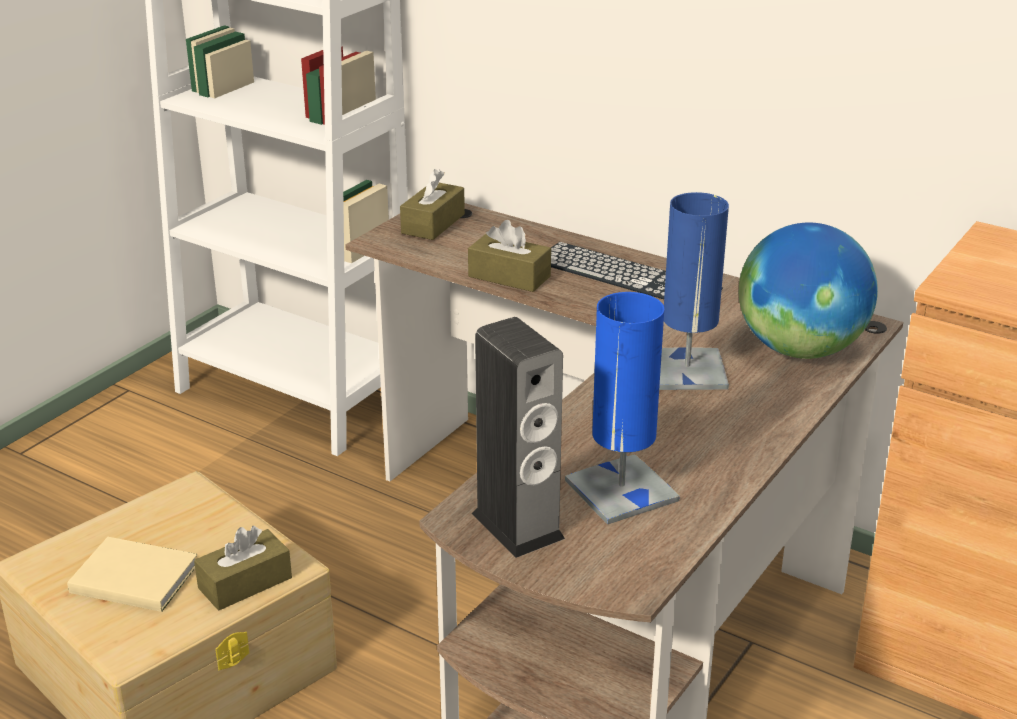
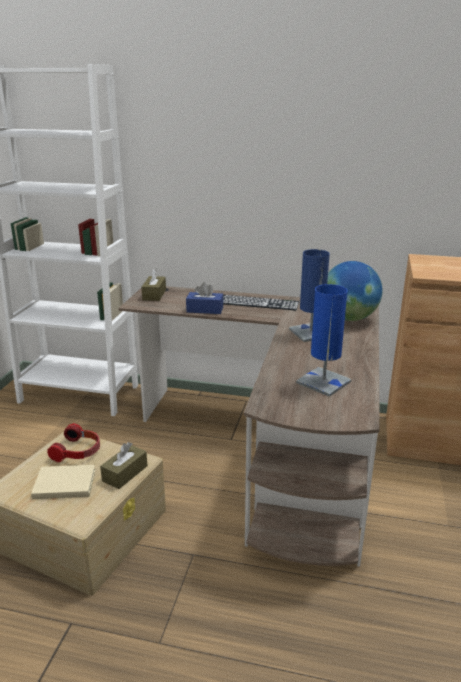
camera: 20 degrees left, 5 degrees down
(188, 521) = (78, 451): none -> headphones
(509, 276) = (205, 310): brown tissue box -> blue tissue box
(517, 525) = (290, 405): speaker -> none

